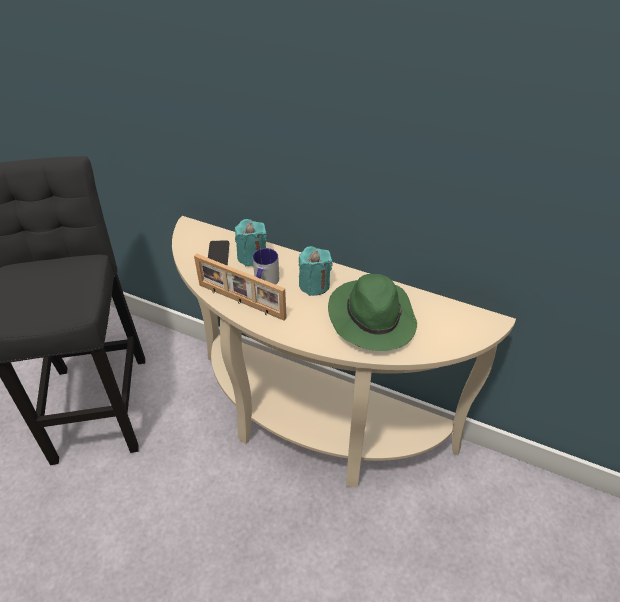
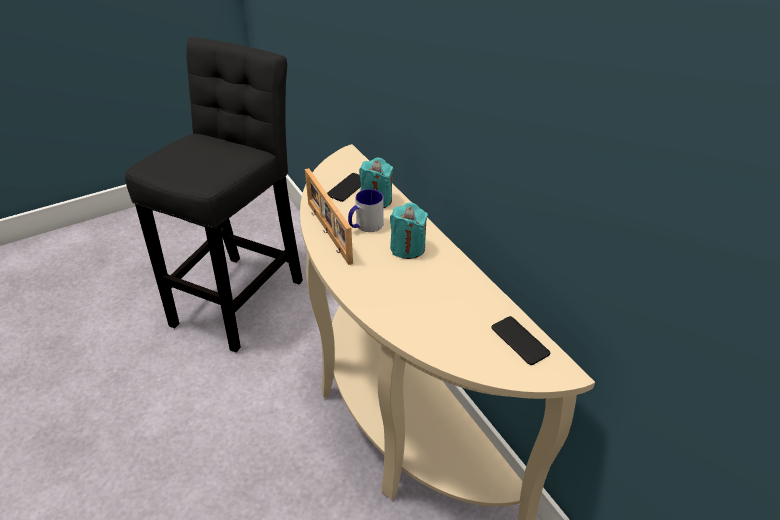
camera: 35 degrees right, 5 degrees down
(371, 317) = (432, 301): green hat -> none
(451, 315) = (520, 341): none -> phone

